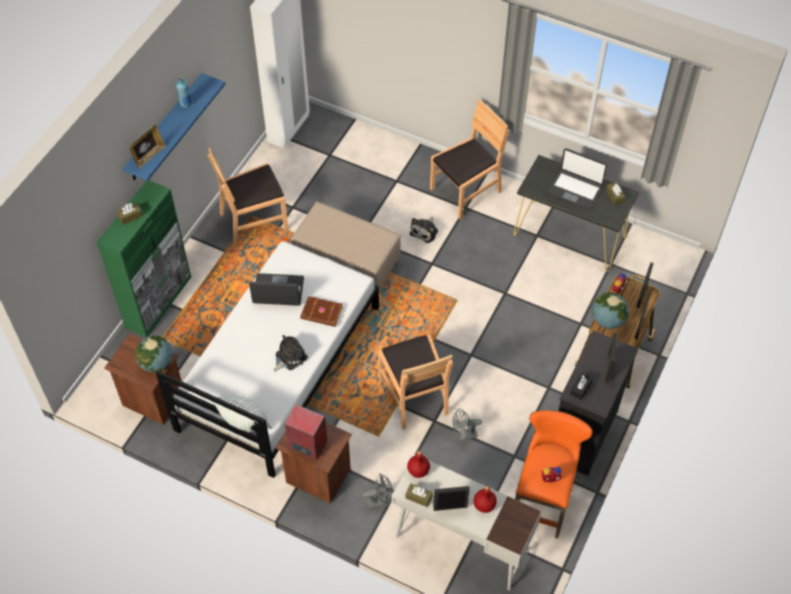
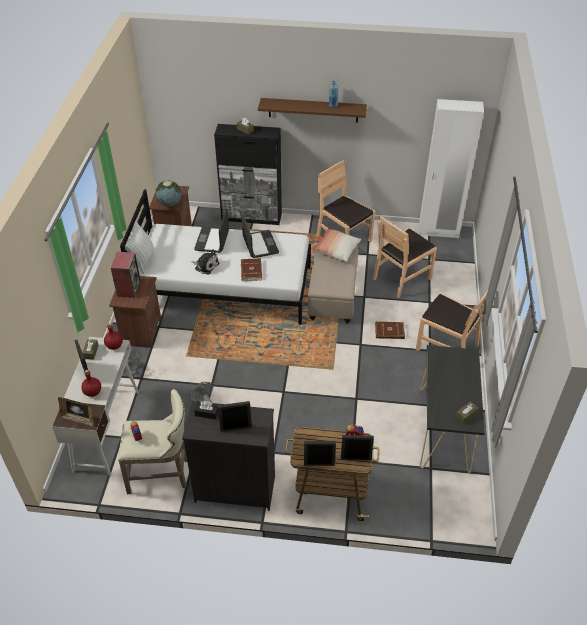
camera: 70 degrees right, 10 degrees down
(149, 156) = (277, 104): picture frame -> picture frame (78, 419)
(159, 301) = (252, 217): green cabinet -> black cabinet
(165, 128) = (313, 110): blue shelf -> brown shelf
(317, 223) = (336, 250): none -> pillow
(414, 396) = (230, 367): brown chair -> brown chair (401, 278)
(425, 231) = (389, 332): plush toy -> brown book
(543, 499) = (162, 474): orange stool -> beige stool
(575, 190) = (455, 384): laptop -> laptop (212, 240)
(607, 320) = (315, 438): globe -> none

